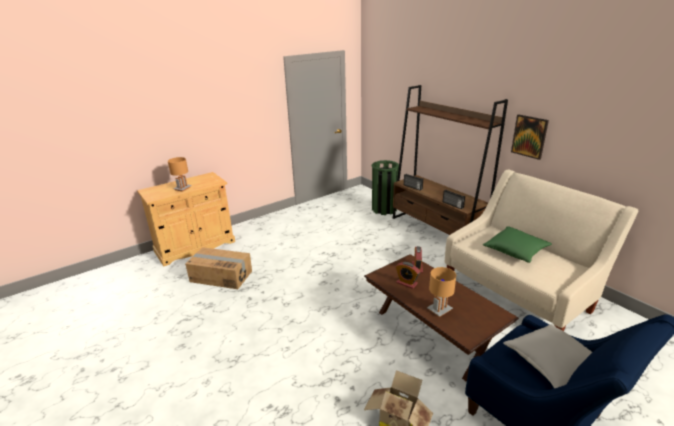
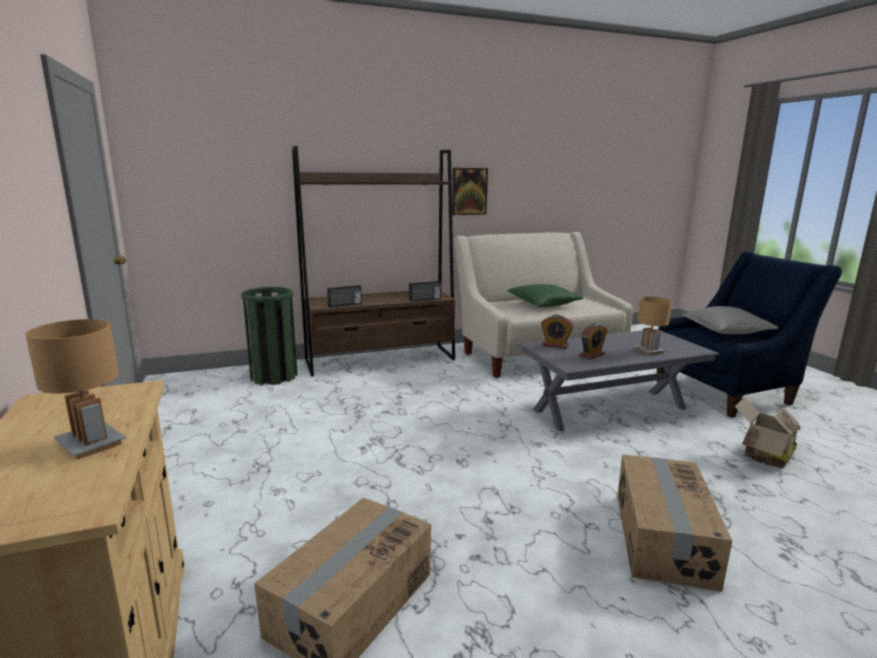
camera: 75 degrees left, 10 degrees down
(275, 355) = (662, 538): none -> cardboard box
(431, 335) = (610, 409): brown coffee table -> grey coffee table

